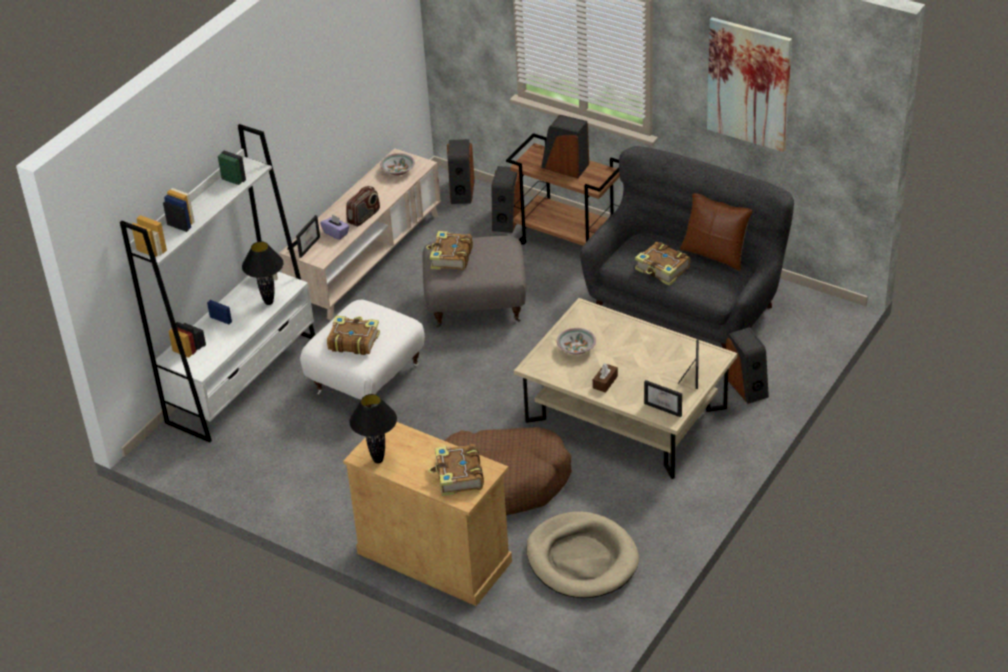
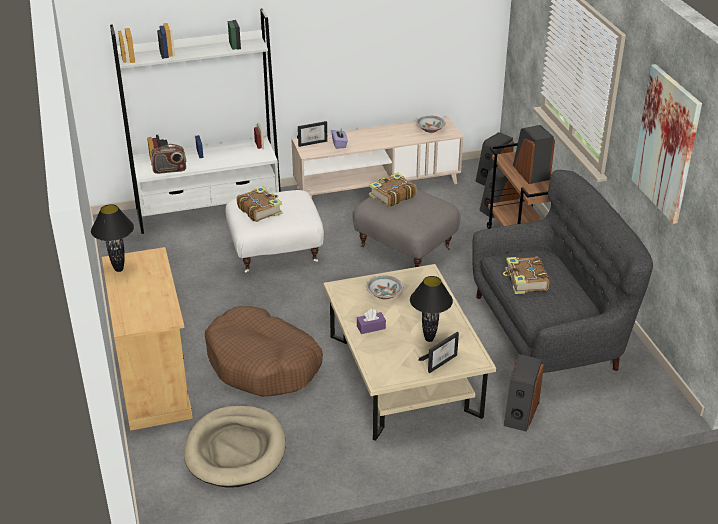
camera: 40 degrees right, 5 degrees down
(268, 303) = (238, 159): black table lamp -> black table lamp (428, 339)
(364, 217) = (370, 144): radio -> radio (169, 170)
(458, 476) = (145, 310): book -> none
(605, 382) = (371, 327): brown tissue box -> purple tissue box
(665, 407) = (386, 370): picture frame -> none
(714, 254) = (582, 294): brown pillow -> none

